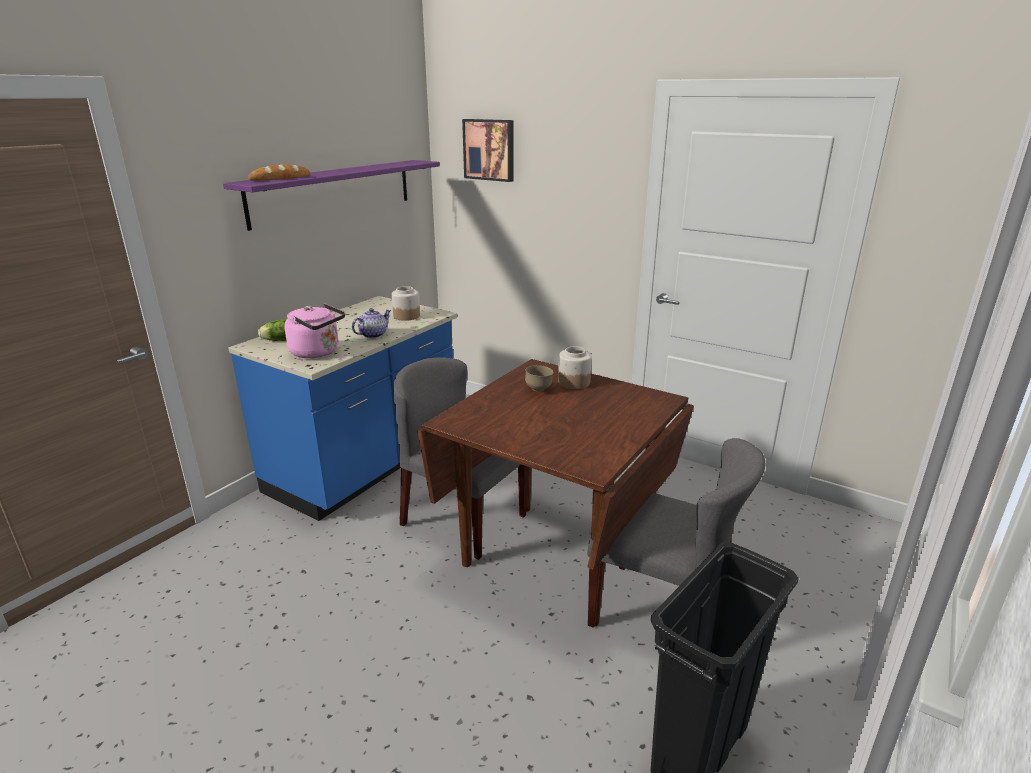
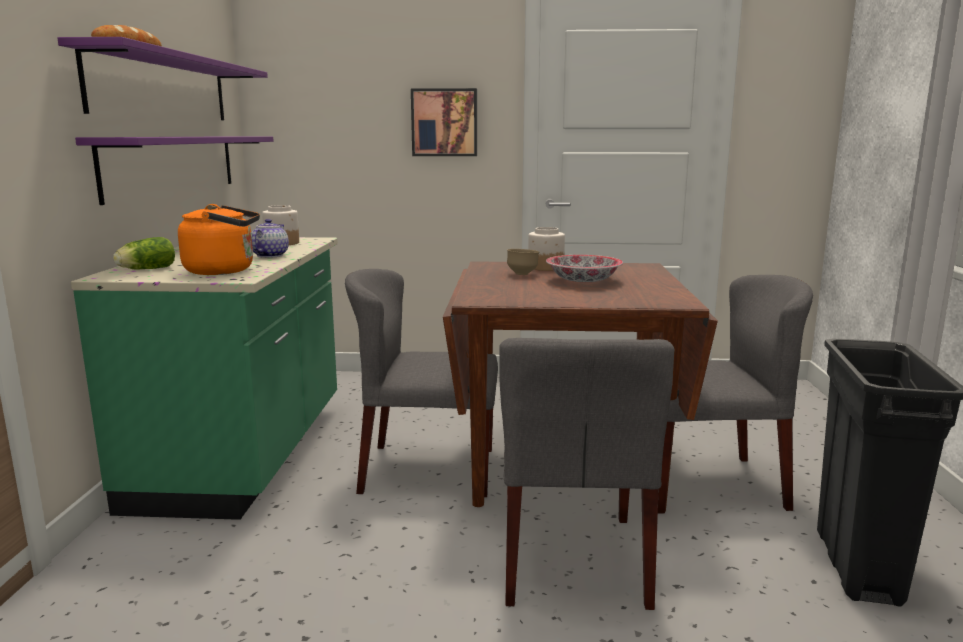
camera: 30 degrees left, 10 degrees down
(318, 352) = (224, 271): pink kettle -> orange kettle
(343, 247) = (173, 164): none -> purple shelf
(366, 466) = (245, 454): blue counter -> green counter
(481, 640) = (573, 559): none -> grey chair
(489, 149) = (325, 60): picture -> picture (444, 122)
(571, 412) = (583, 281): none -> bowl

